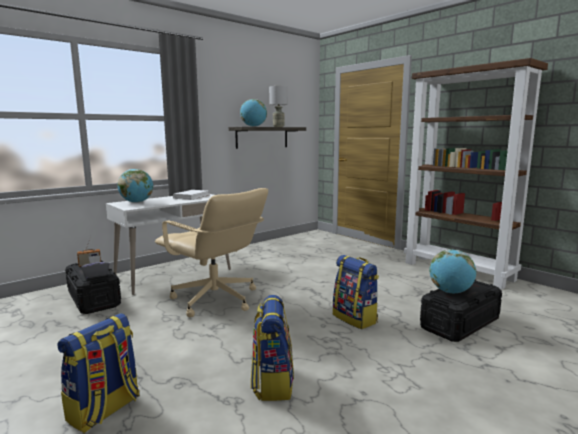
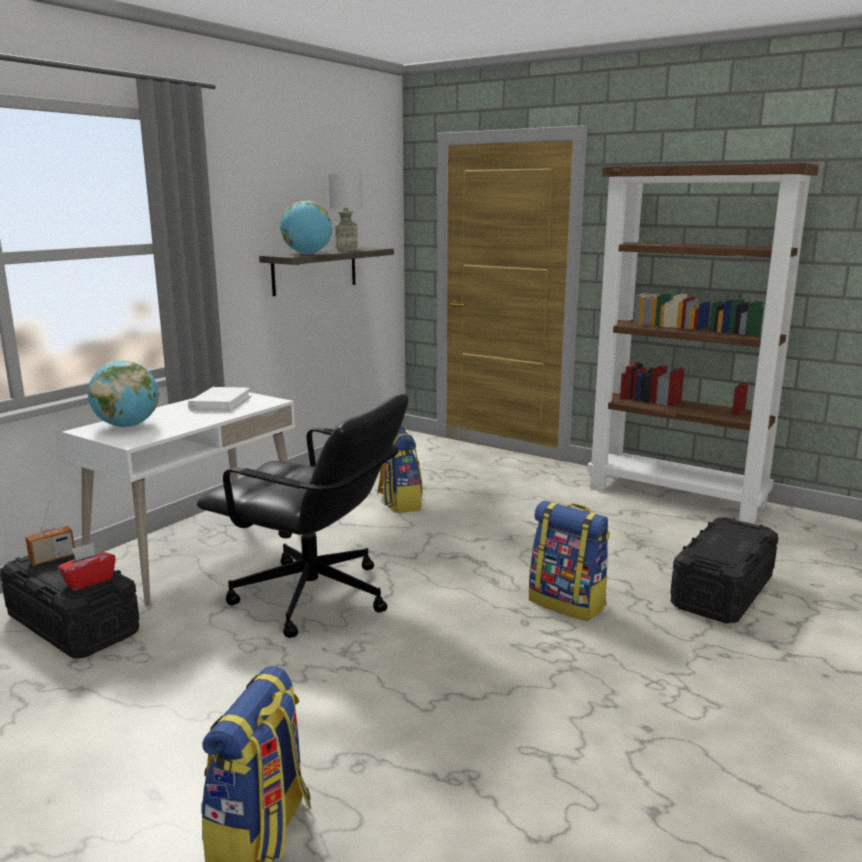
camera: 15 degrees left, 5 degrees up
(96, 275) = (89, 581): grey tissue box -> red tissue box
(215, 300) = (313, 598): beige office chair -> black office chair
(272, 382) = (505, 735): backpack -> backpack (399, 503)
(450, 292) = (713, 546): globe -> none

